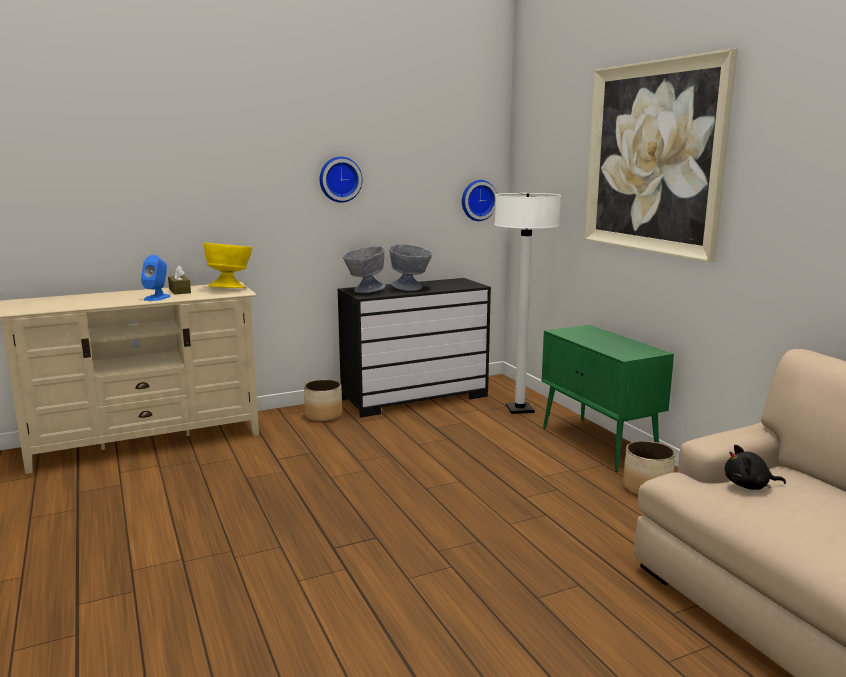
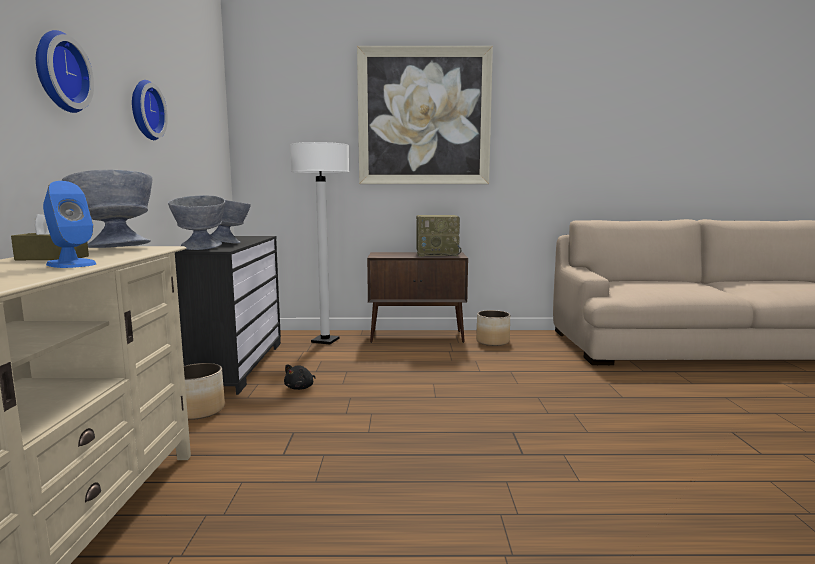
camera: 65 degrees left, 5 degrees down
(231, 288) = (115, 248): yellow bowl -> grey bowl
(477, 200) = (219, 157): wall clock -> wall clock (58, 72)
(598, 444) = (418, 336): green cabinet -> brown cabinet
(626, 347) = (438, 254): none -> radio
(749, 486) = (627, 288): black plush toy -> black plush toy (300, 388)

